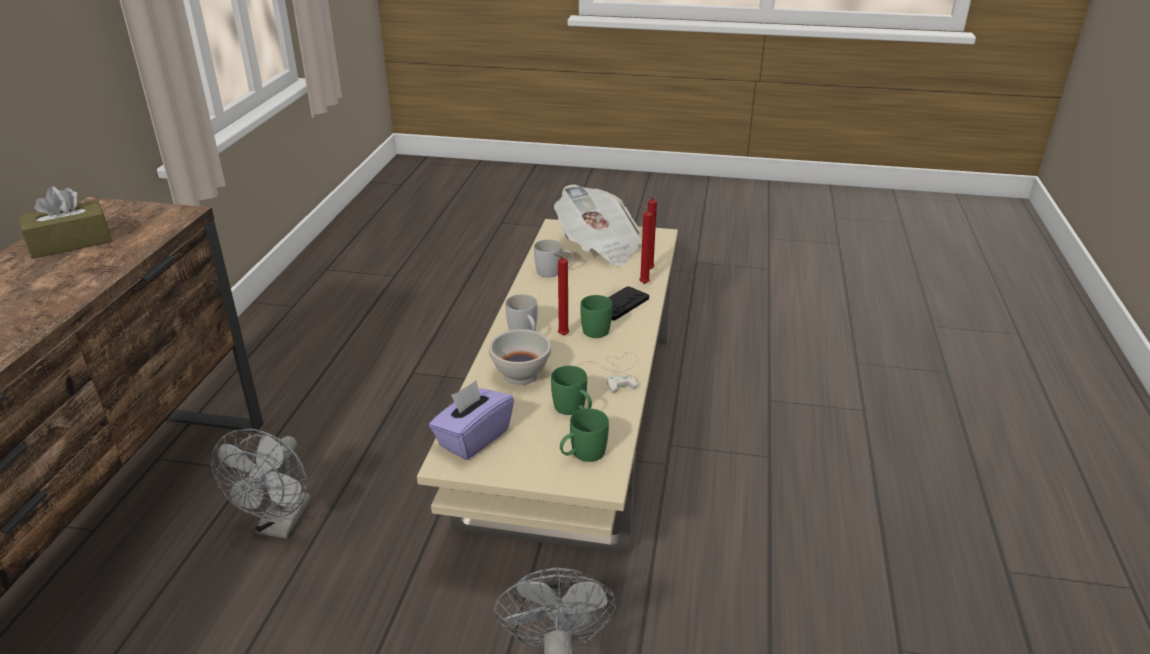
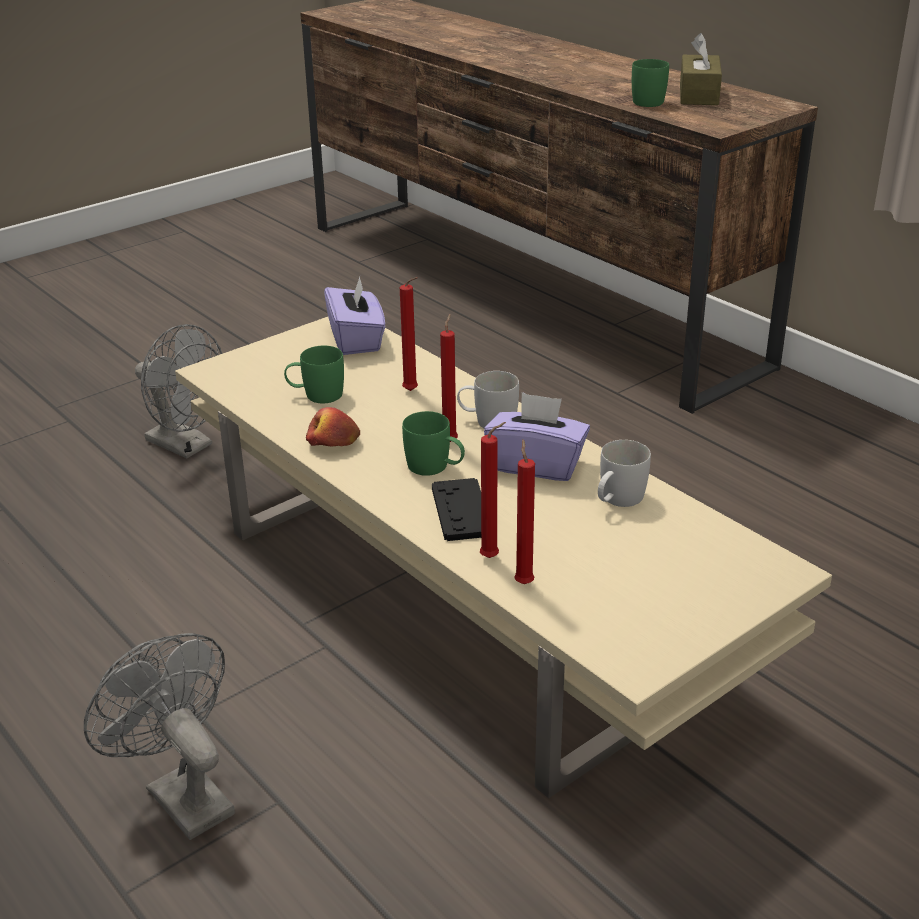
camera: 130 degrees right, 0 degrees up
(280, 524) = (519, 390): grey fan -> grey fan (181, 794)
(521, 375) = (412, 391): white bowl -> red candle
(550, 302) = (537, 464): none -> purple tissue box
(582, 454) = (253, 375): green mug -> green mug (647, 100)
(599, 247) = (656, 576): newspaper -> none
(617, 372) = (333, 443): white game controller -> apple

